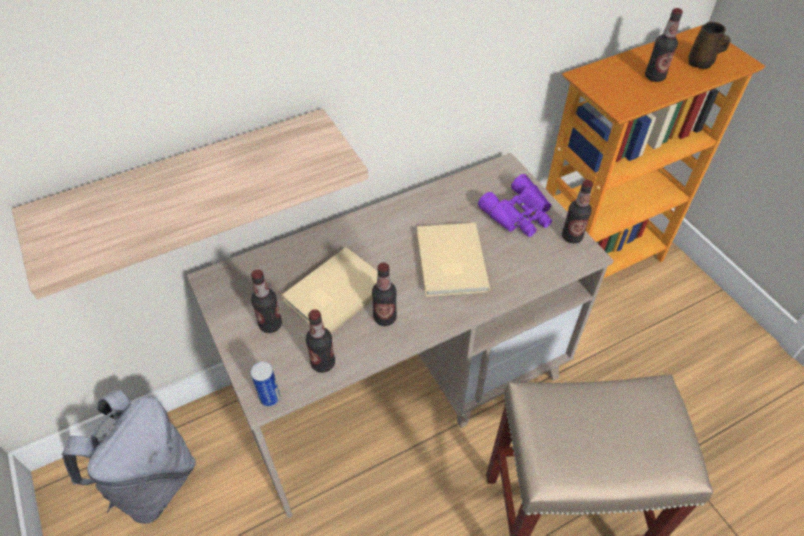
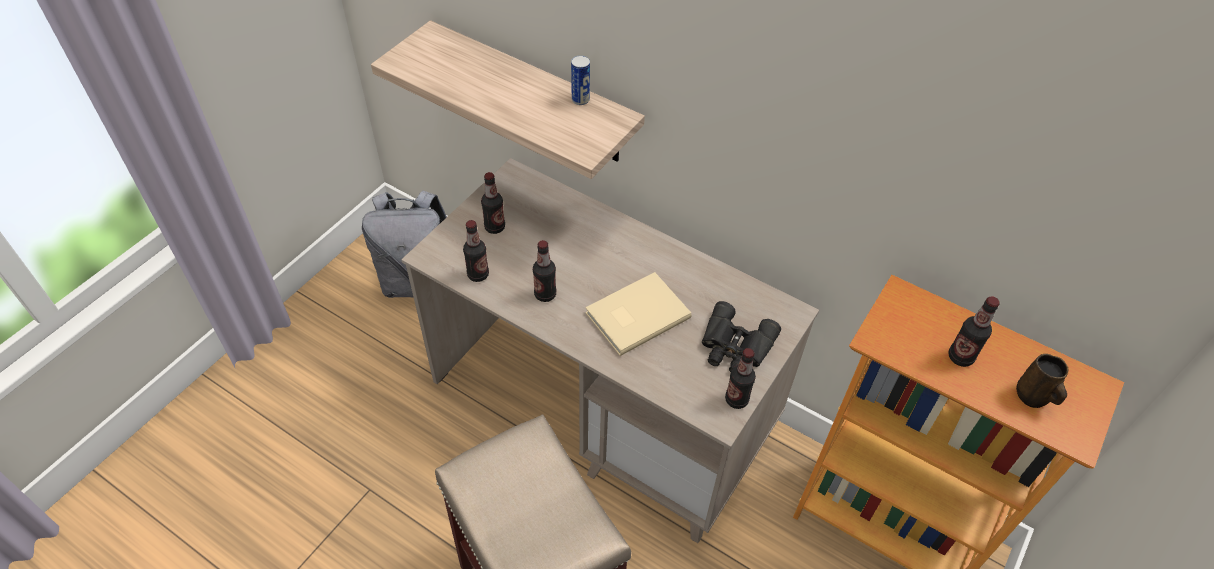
camera: 60 degrees right, 0 degrees up
(270, 398) = (430, 258): can -> can (580, 99)
(333, 292) = (549, 251): beige book -> none
(520, 214) = (735, 347): purple binoculars -> black binoculars

